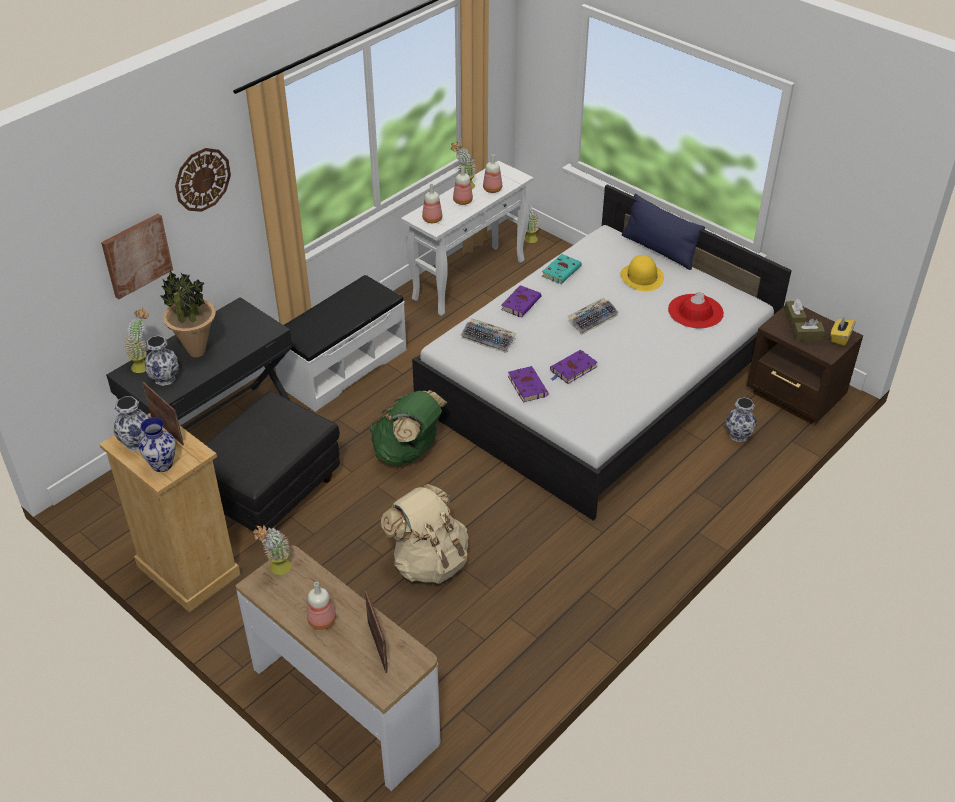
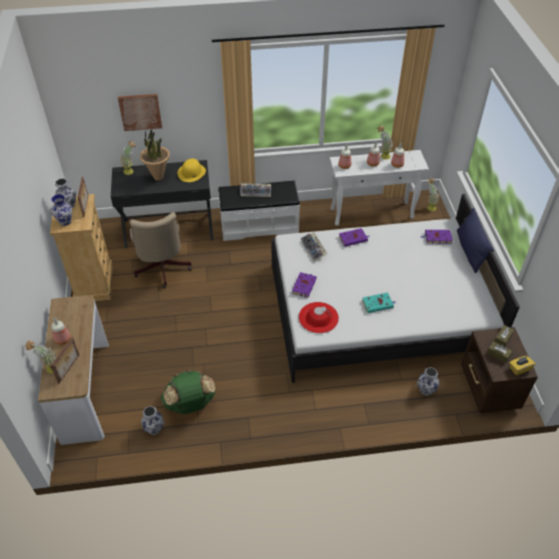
camera: 40 degrees right, 5 degrees up
(164, 379) = (131, 183): vase -> vase (153, 428)
(202, 179) = (190, 85): wall clock -> none
(272, 494) = (162, 270): black ottoman -> beige office chair
(277, 570) = (73, 303): potted plant -> potted plant (49, 369)
(408, 452) = (242, 287): green backpack -> green backpack (190, 404)
(429, 562) = (192, 349): beige backpack -> none
(562, 271) = (397, 232): turquoise book -> turquoise book (378, 304)
(572, 369) = (338, 291): purple book -> purple book (437, 238)
(592, 319) = (382, 269): keyboard -> keyboard (256, 192)
(642, 277) = (439, 261): yellow hat -> yellow hat (191, 172)
(695, 311) = (448, 299): red hat -> red hat (318, 317)

